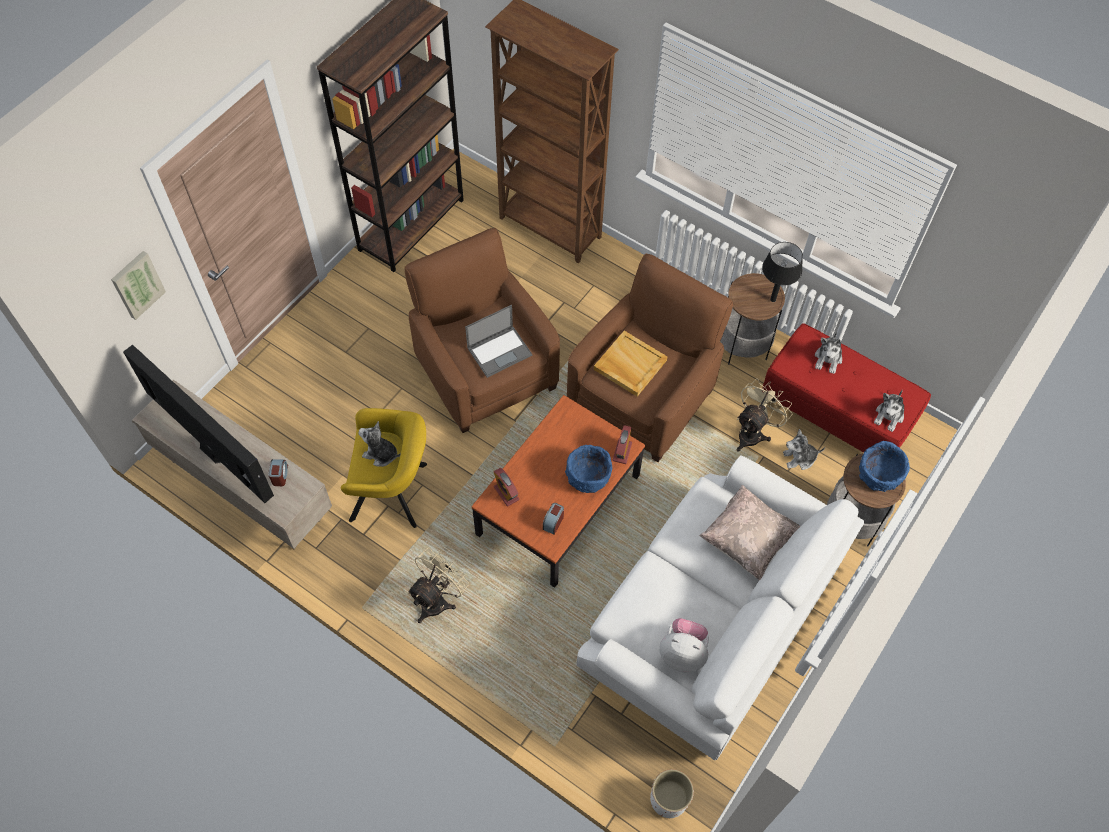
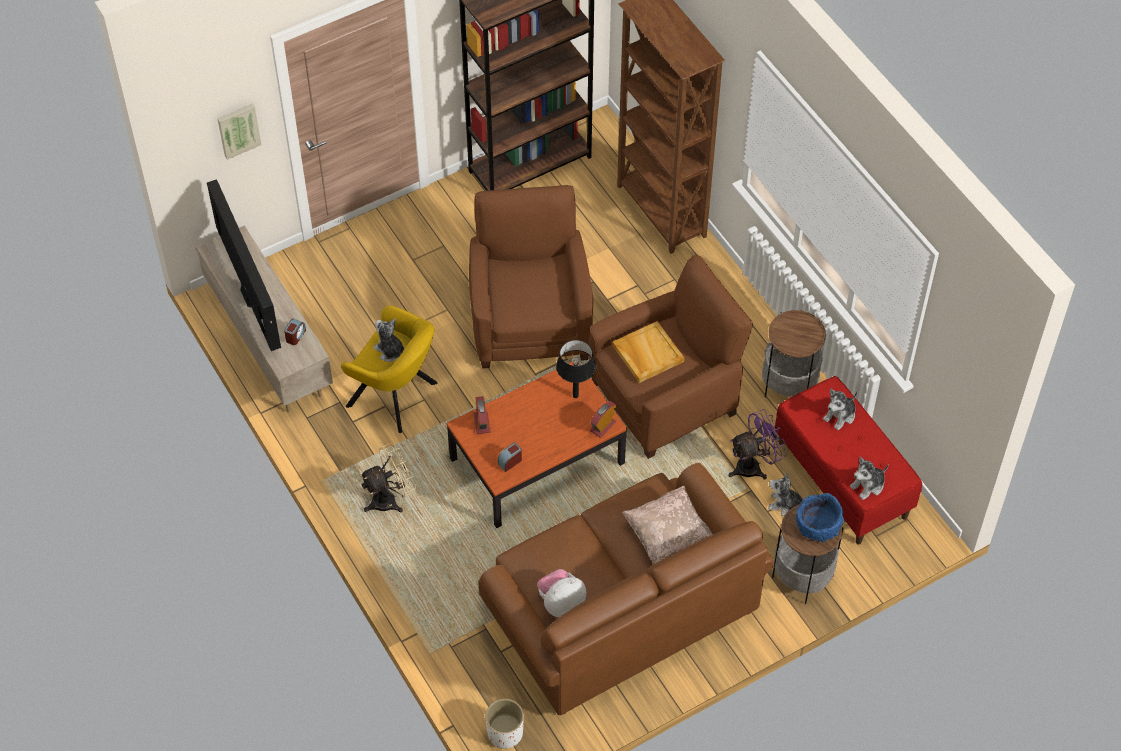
camera: 25 degrees right, 5 degrees down
(500, 351) = (537, 300): laptop -> none
(588, 476) = (561, 435): blue bowl -> none
(682, 653) = (561, 603): plush toy -> plush toy turned 75 degrees counterclockwise
(708, 622) = (618, 609): white sofa -> brown sofa
(753, 432) = (753, 465): beige fan -> purple fan
(773, 299) = (811, 341): black table lamp -> black table lamp (576, 395)

